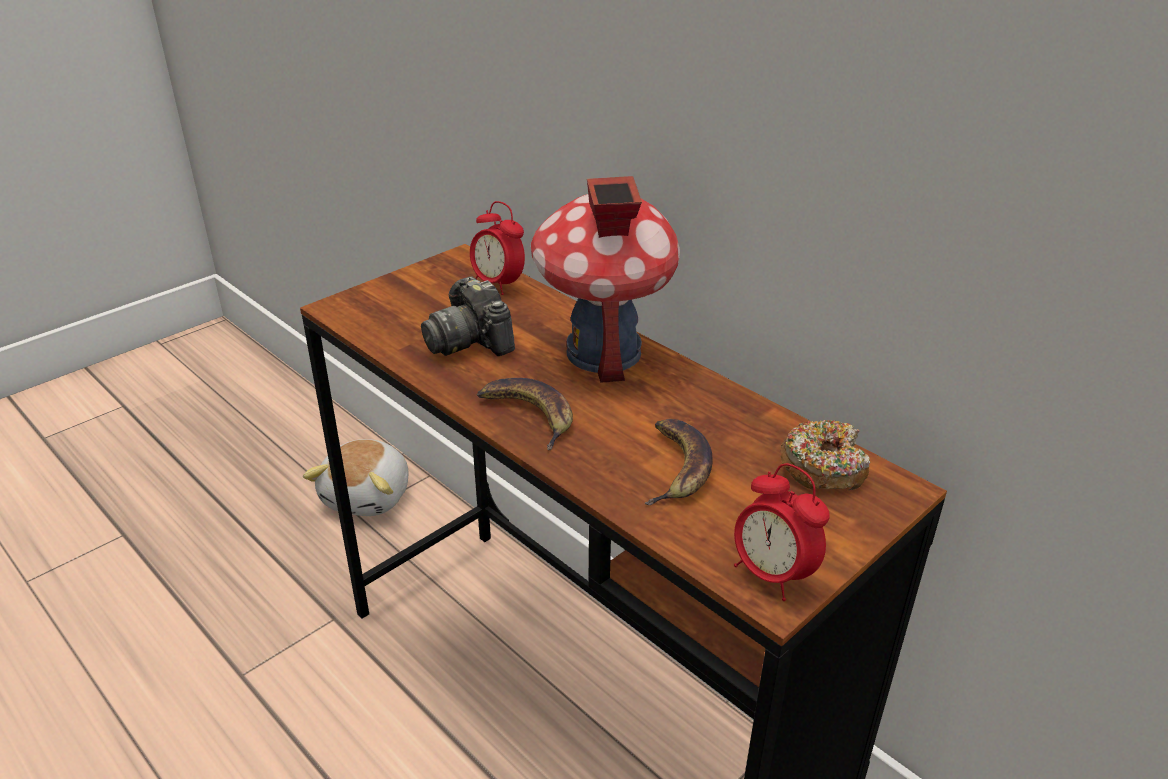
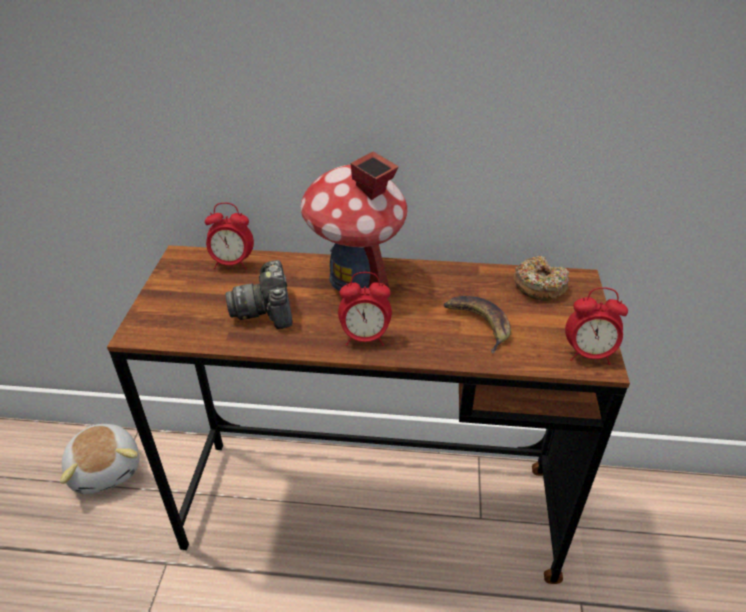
camera: 40 degrees left, 5 degrees up
(470, 341) = (266, 310): camera -> camera turned 60 degrees clockwise
(527, 415) = (365, 338): banana -> alarm clock

